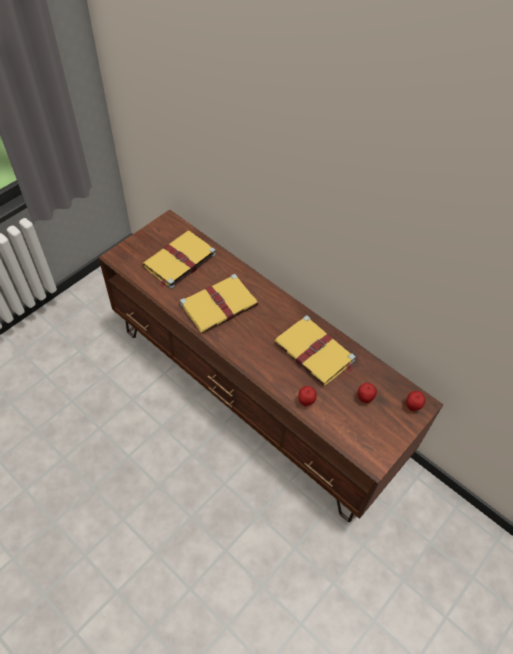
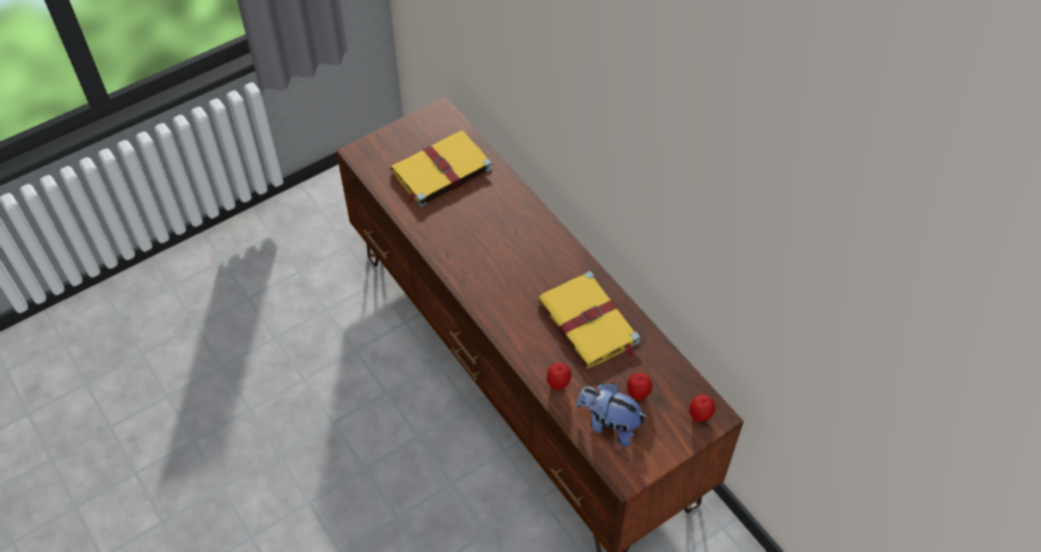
camera: 15 degrees right, 0 degrees up
(220, 305) = (479, 238): yellow book -> none
(351, 425) = (609, 424): none -> plush toy

